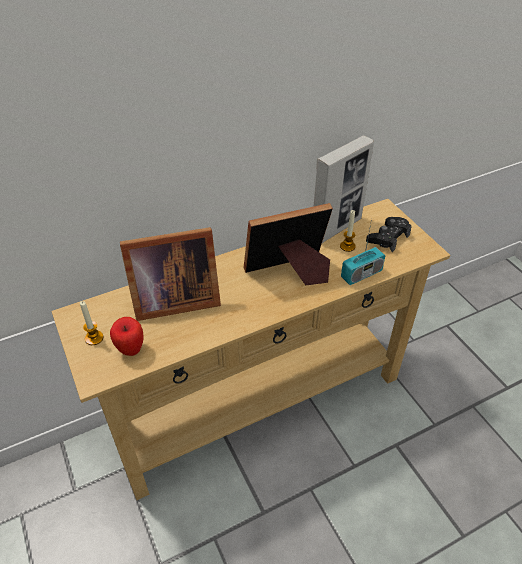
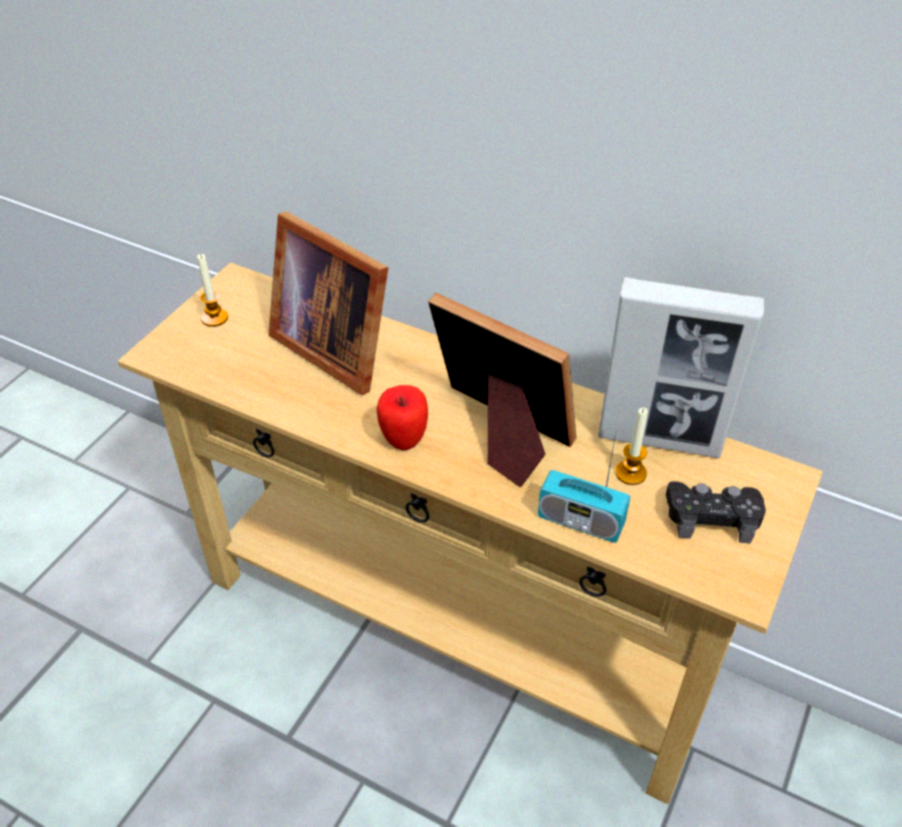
camera: 55 degrees right, 0 degrees up
(131, 349) = (220, 357): apple -> apple (404, 440)

